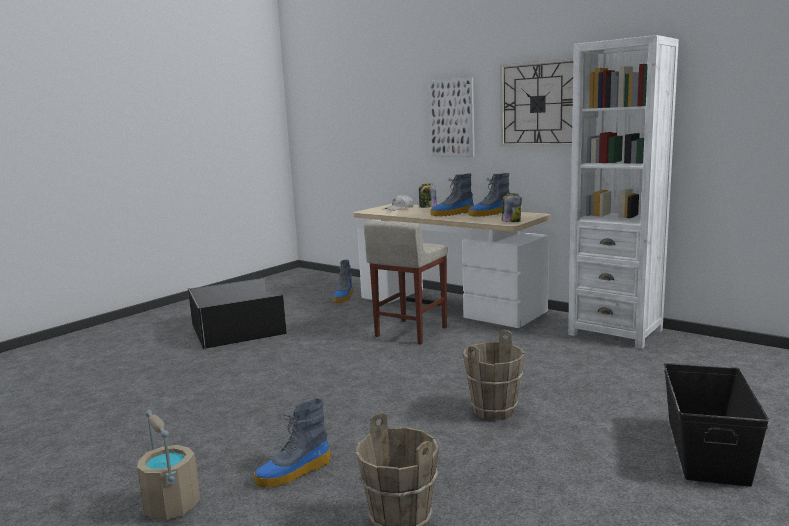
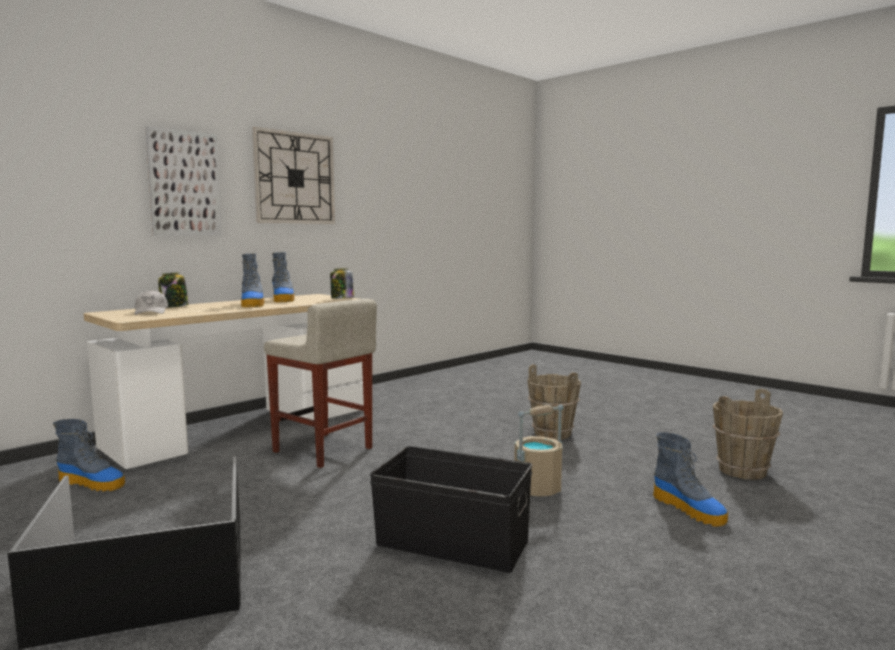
camera: 85 degrees left, 5 degrees down
(171, 505) = (791, 572): beige bucket -> beige bucket (537, 489)
(615, 332) = (400, 388): white bookcase -> none
(707, 450) = (608, 397): black storage box -> black storage box (452, 542)

